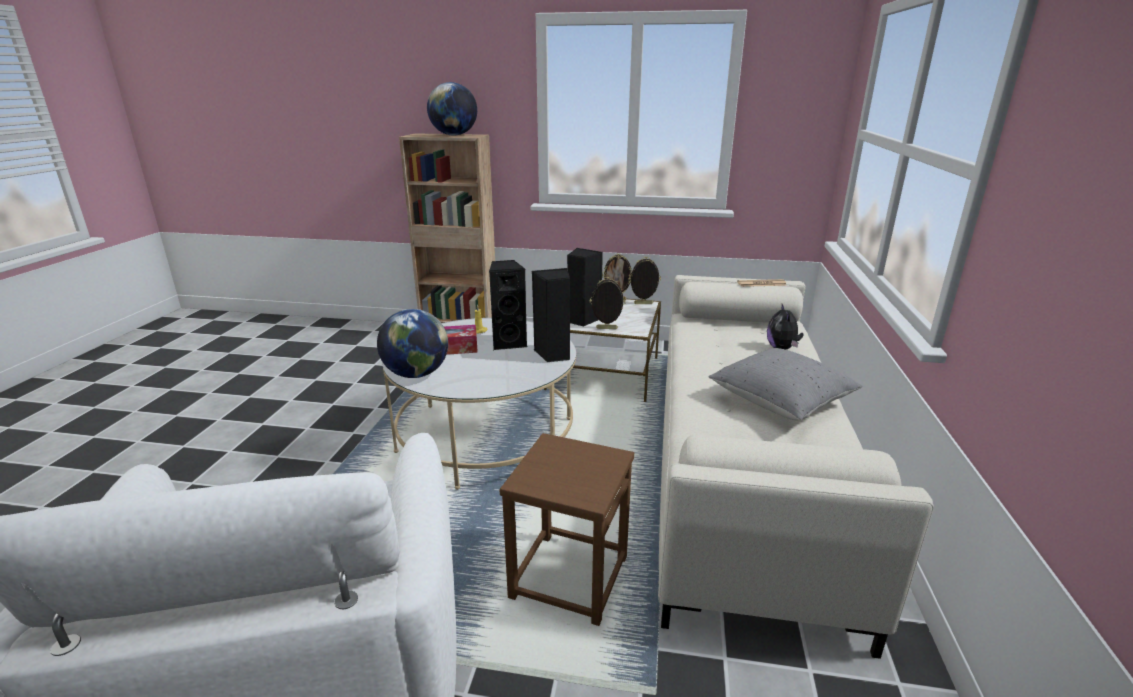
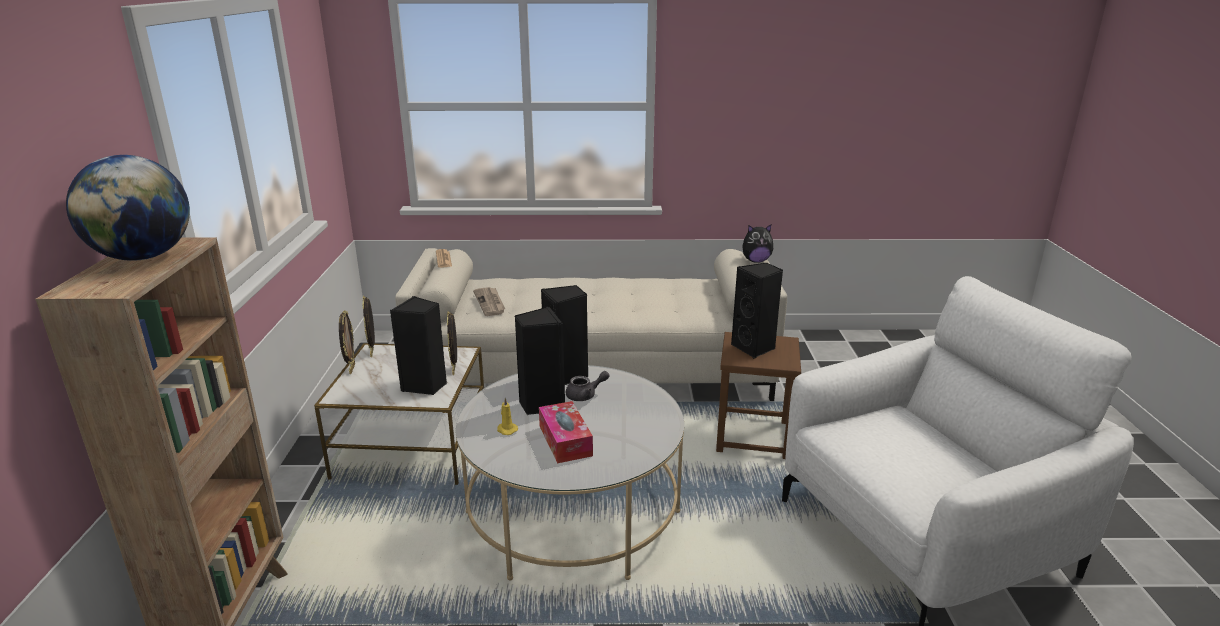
camera: 100 degrees left, 0 degrees up
(416, 374) = (642, 448): globe -> none
(514, 359) = (585, 395): none -> grey teapot
(576, 465) = (754, 348): none -> black speaker
(728, 332) = (490, 303): none -> newspaper
(780, 402) = (620, 292): grey pillow -> none
(782, 349) = (522, 286): plush toy -> plush toy (756, 261)

